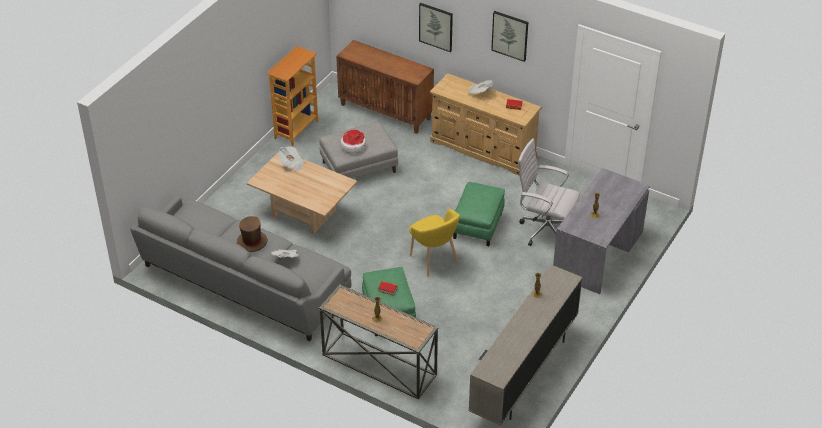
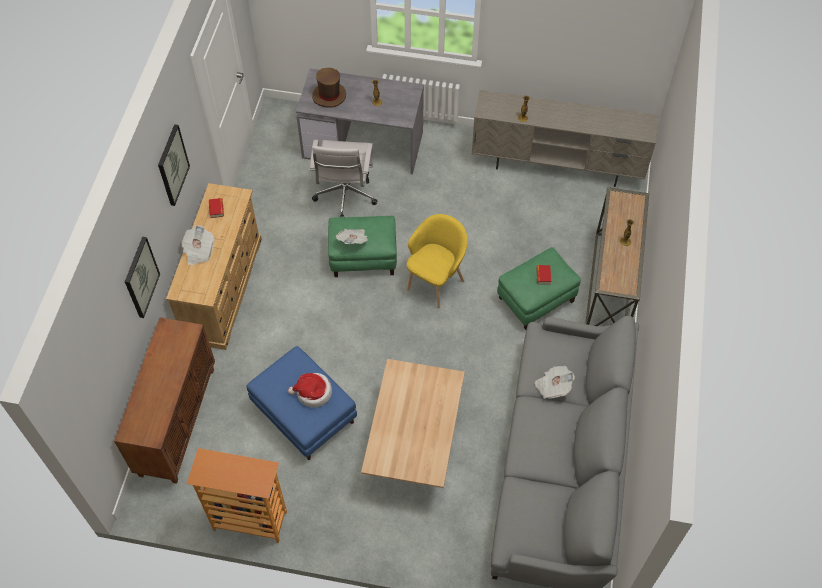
camera: 110 degrees left, 15 degrees up
(252, 242) = (546, 434): brown hat -> brown hat (329, 96)
(292, 164) = (385, 445): newspaper -> newspaper (353, 241)
(358, 168) = (305, 413): grey ottoman -> blue ottoman

